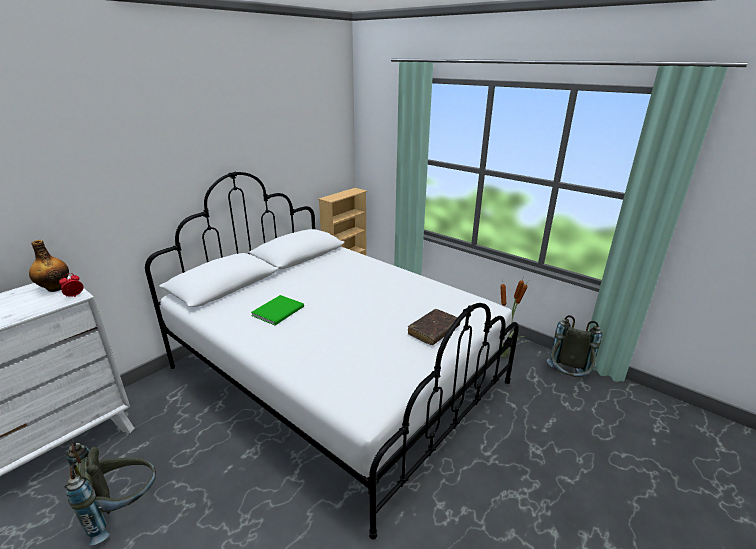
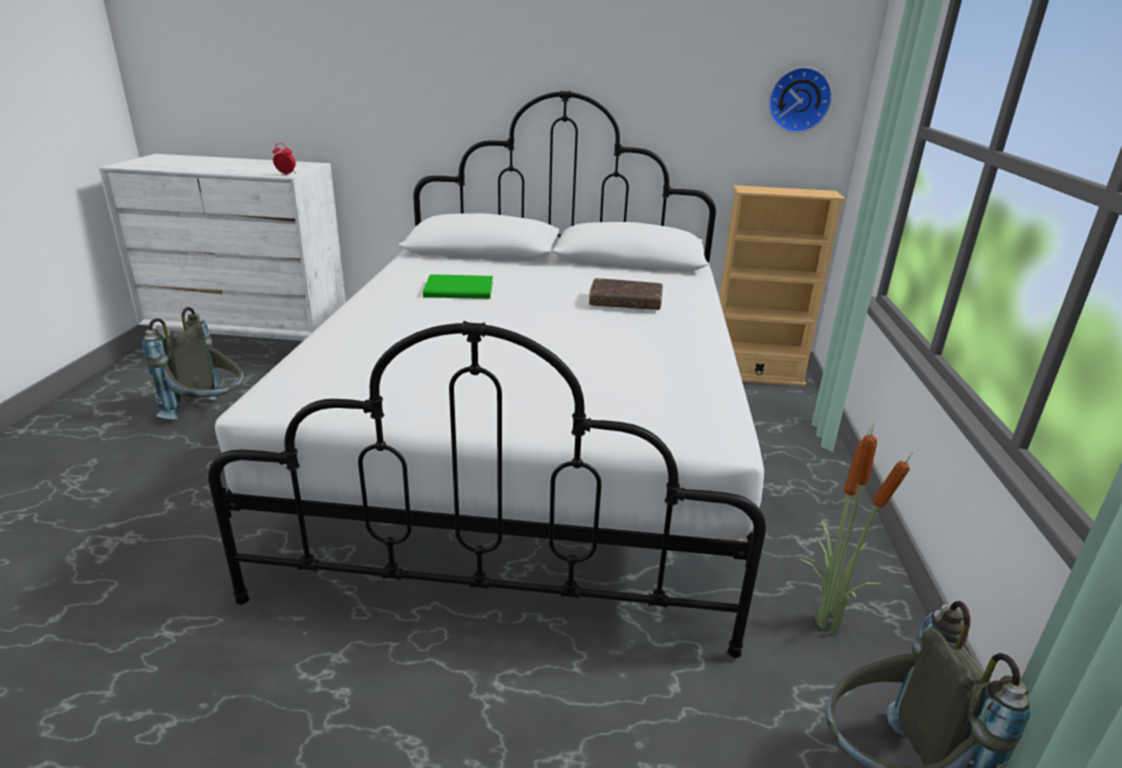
camera: 55 degrees right, 0 degrees up
(55, 288) = (296, 167): bottle -> none
(332, 150) = (798, 100): none -> wall clock
(433, 331) = (544, 400): brown book -> brown book (625, 303)

